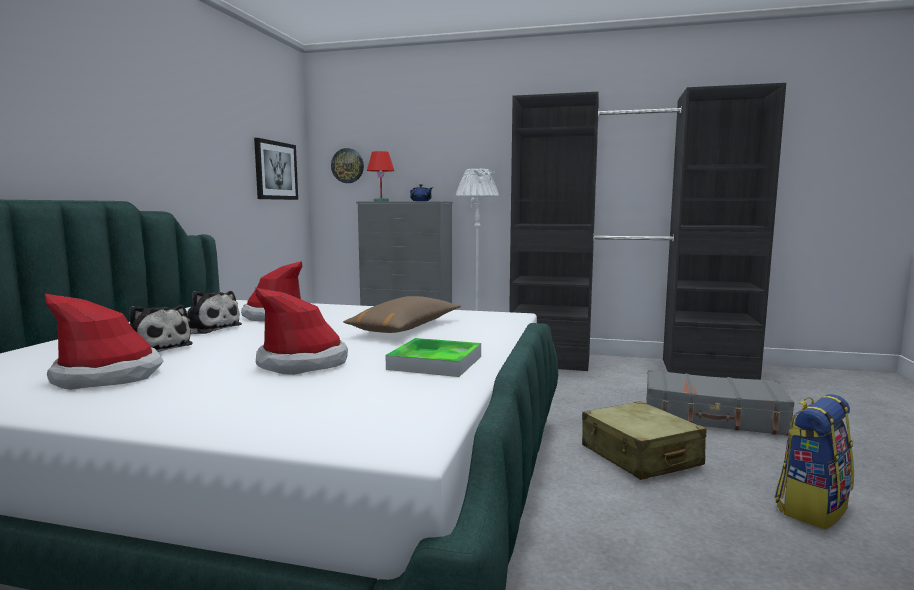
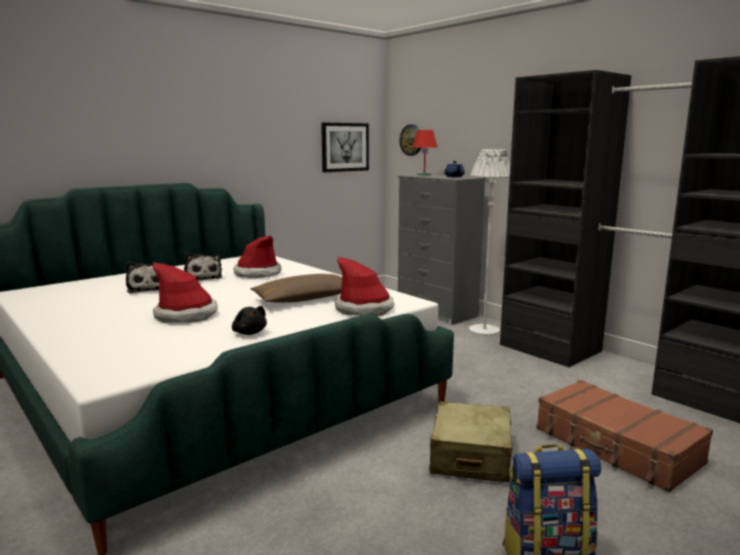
camera: 35 degrees right, 5 degrees up
(108, 376) = (94, 303): hat -> hat (364, 309)
(435, 363) = (249, 332): tray -> black plush toy
(712, 417) = (616, 446): grey suitcase -> brown suitcase

